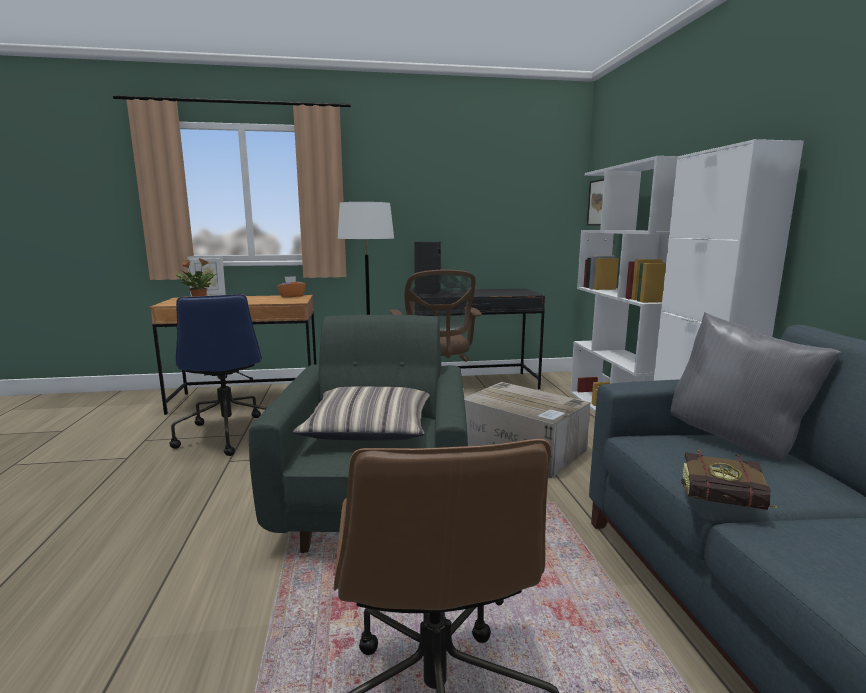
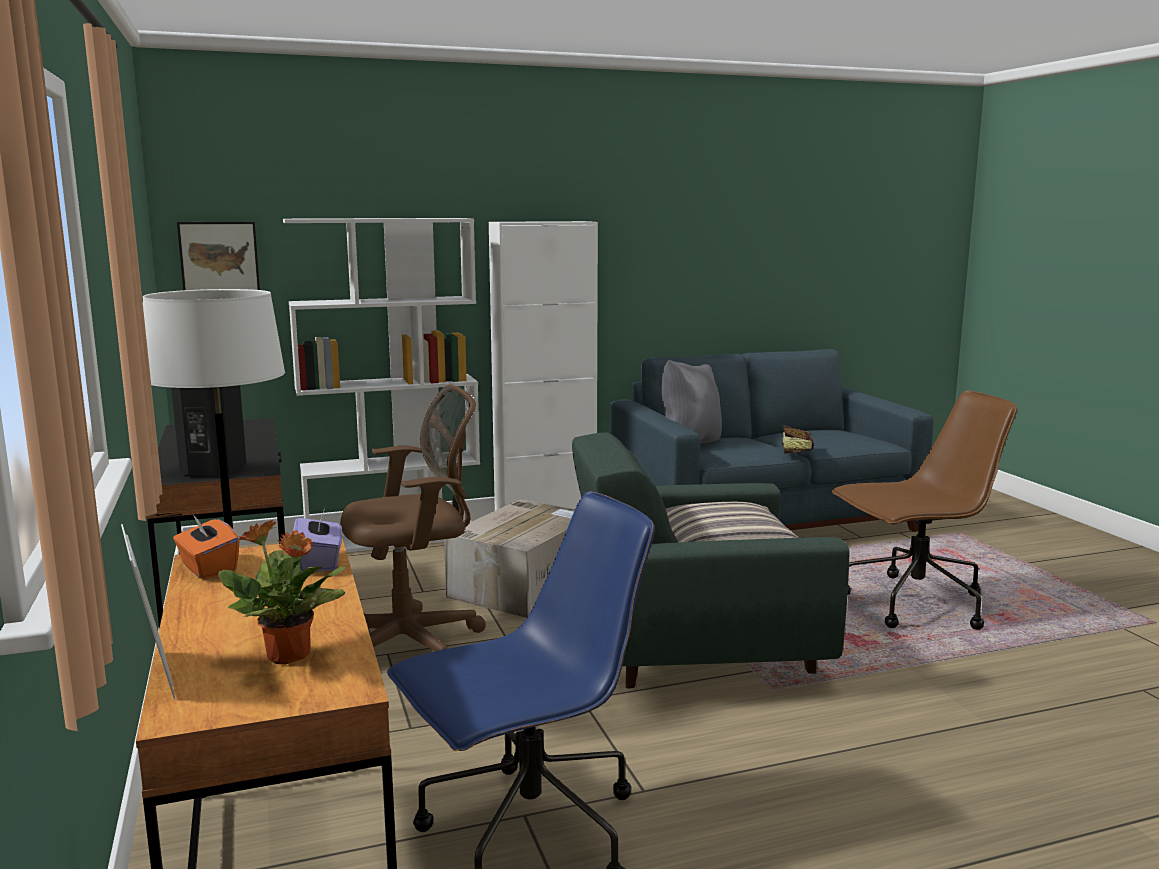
camera: 100 degrees left, 0 degrees up
(279, 302) = (320, 562): none -> purple tissue box

